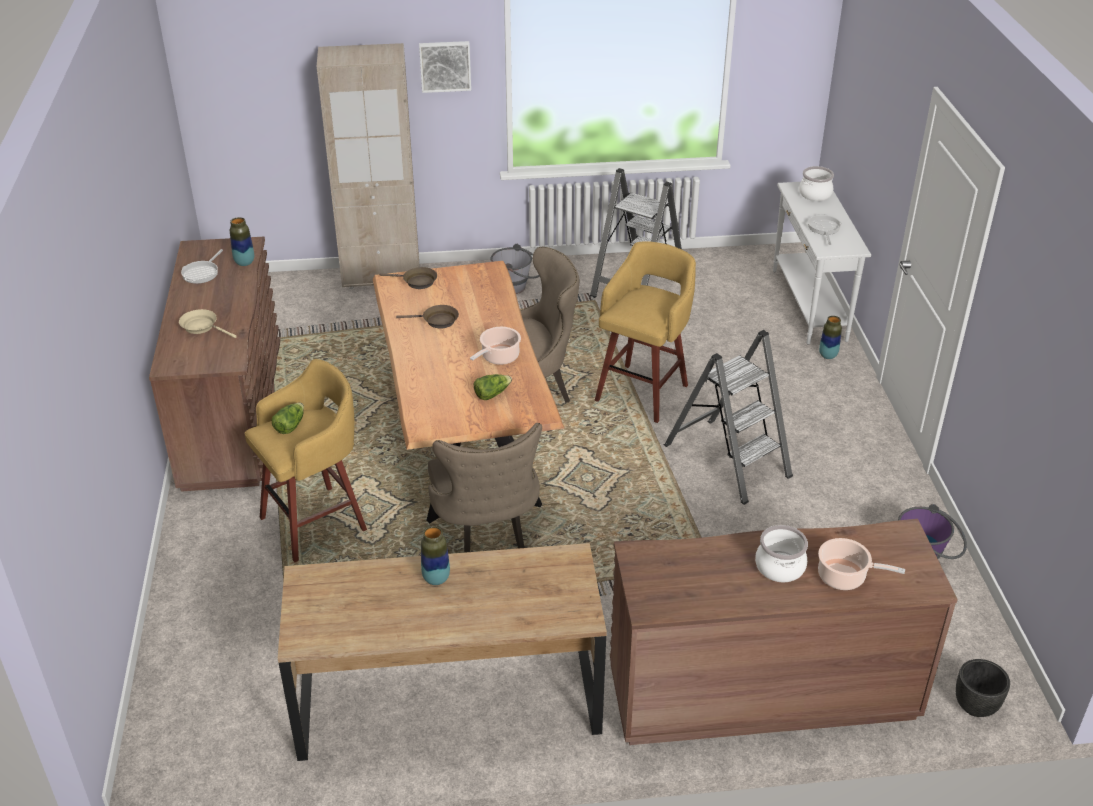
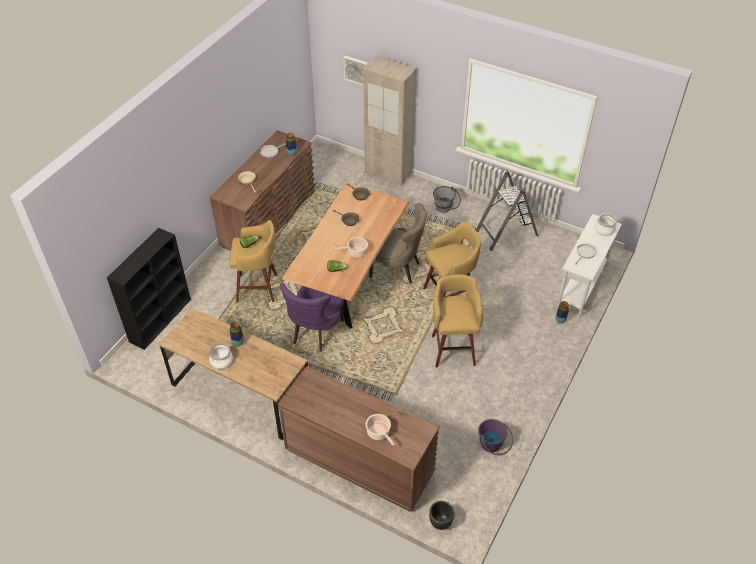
camera: 35 degrees right, 10 degrees up
(166, 662) = (161, 320): none -> black bookcase
(445, 66) = (435, 85): picture -> picture (356, 70)
(486, 541) = (315, 333): beige chair -> purple chair
(726, 459) = (453, 348): grey step ladder -> yellow stool
(779, 567) = (358, 413): cooking pot -> cooking pot (221, 361)

